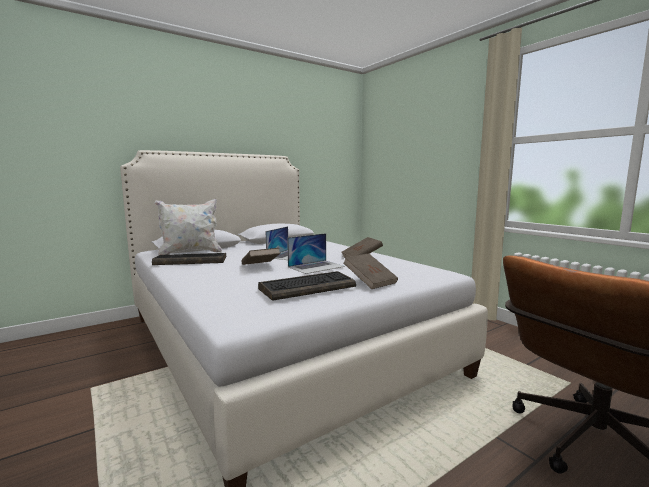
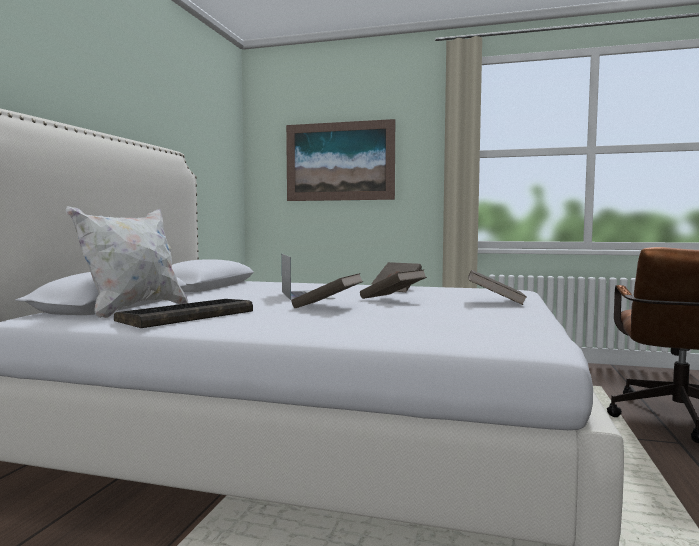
camera: 40 degrees left, 5 degrees down
(308, 287) = (476, 310): keyboard -> none
(316, 266) = (392, 299): laptop -> brown book
(413, 151) = (339, 161): none -> picture

